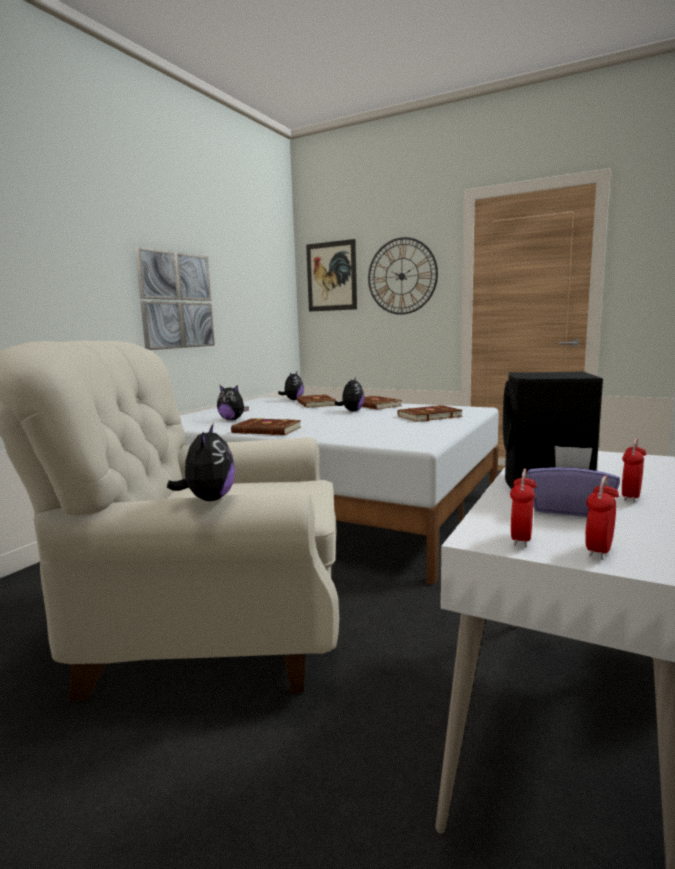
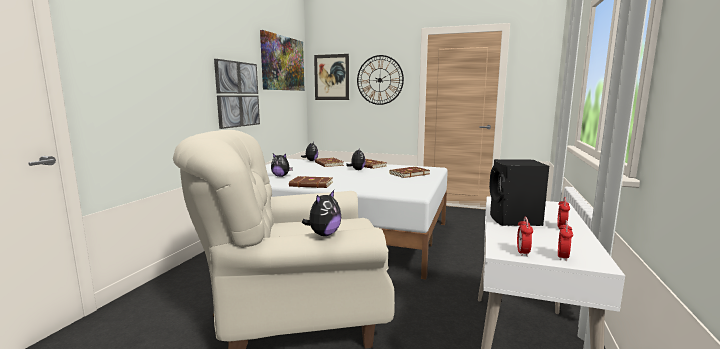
camera: 10 degrees left, 0 degrees up
(208, 499) = (324, 234): plush toy -> plush toy turned 45 degrees clockwise
(255, 257) = (283, 63): none -> picture
(569, 509) = (535, 235): purple tissue box -> none

